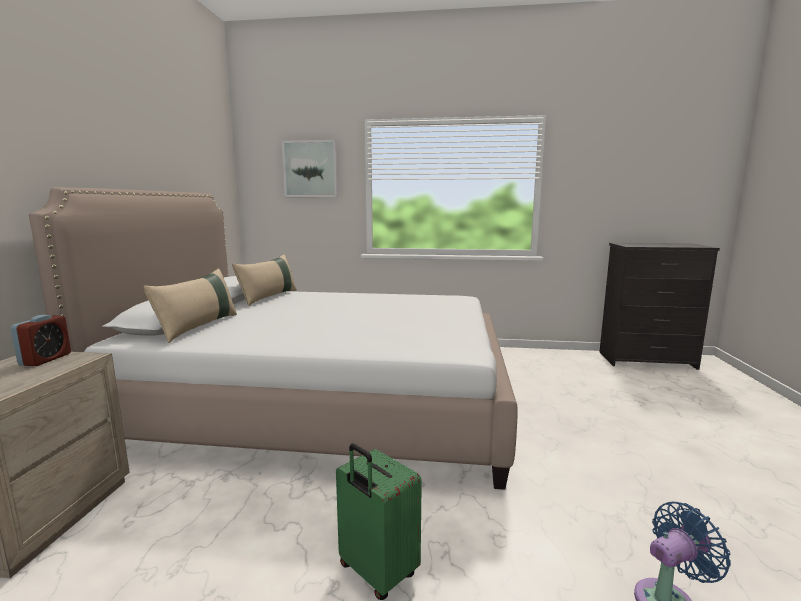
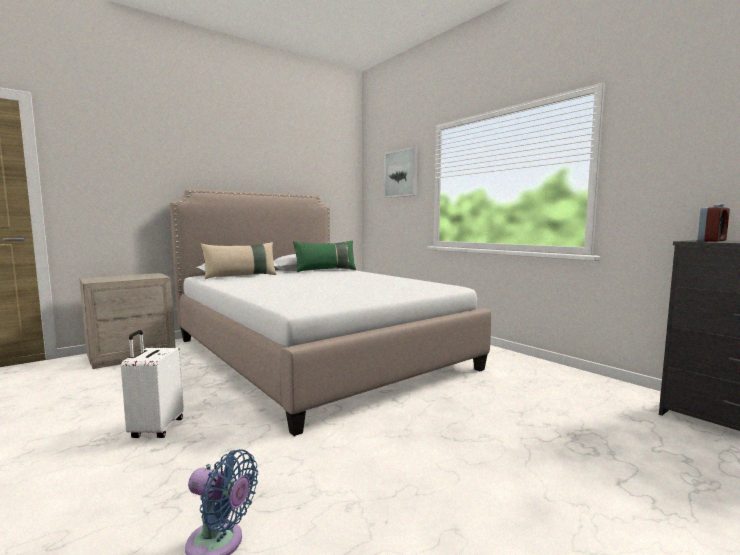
camera: 45 degrees right, 5 degrees down
(45, 359) = (149, 275): alarm clock -> alarm clock (711, 241)
(268, 297) = (326, 270): beige pillow -> green pillow
(376, 572) = (156, 429): green suitcase -> white suitcase

